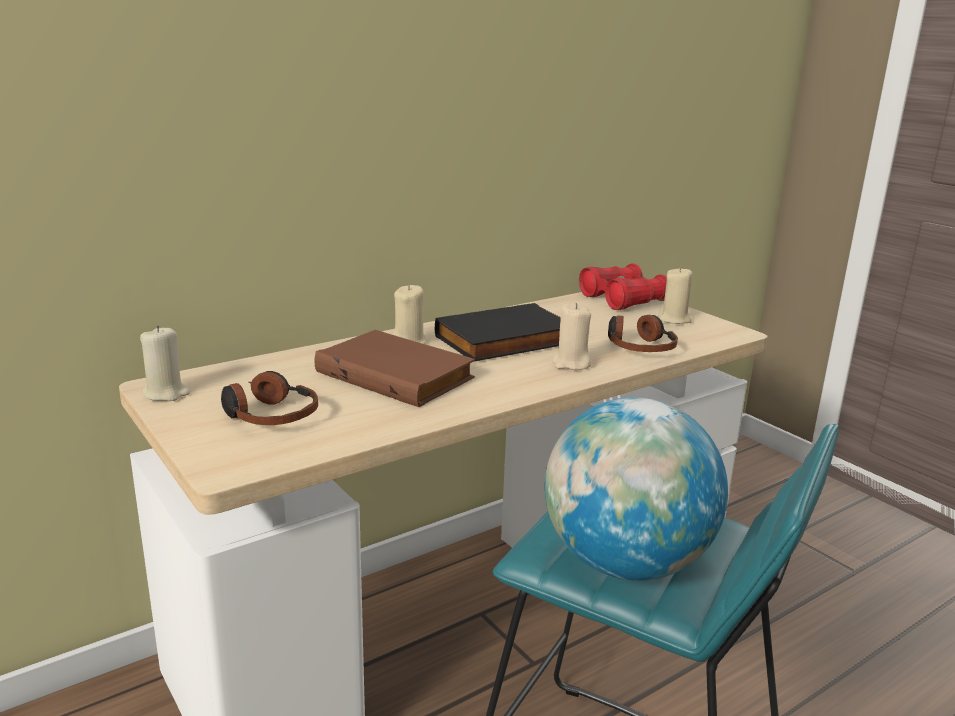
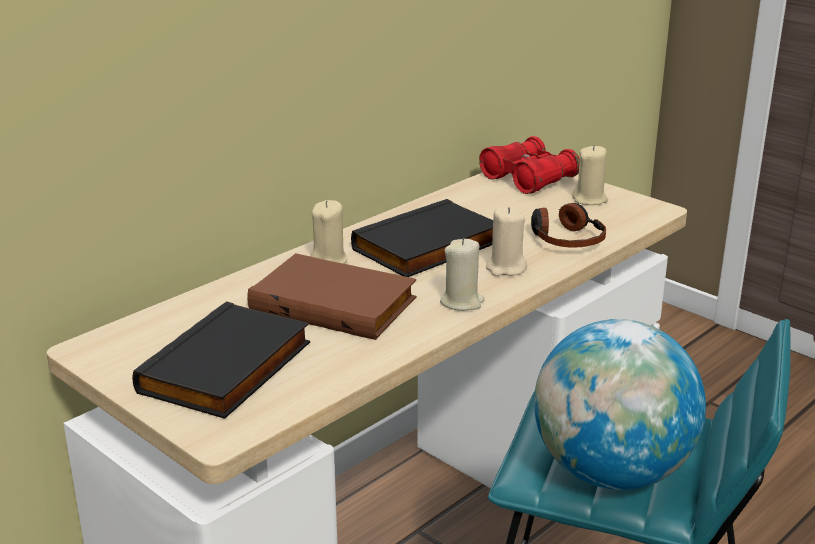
camera: 10 degrees left, 5 degrees up
(166, 393) = (105, 357): beige candle -> beige candle (462, 302)
(269, 415) = (228, 369): headphones -> black book

